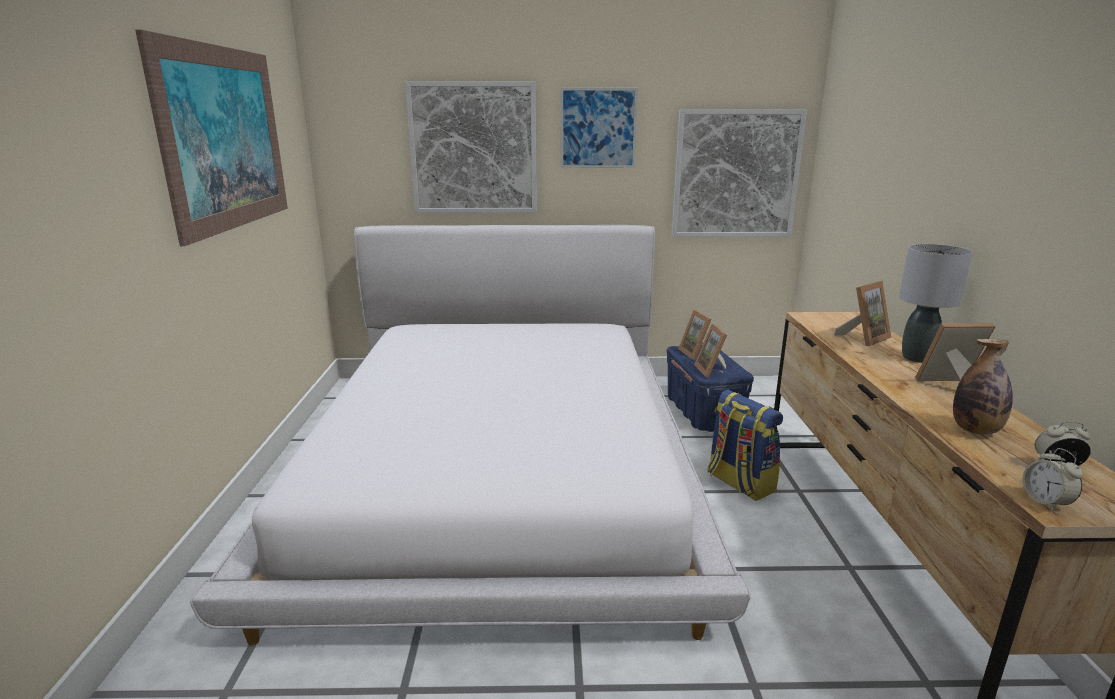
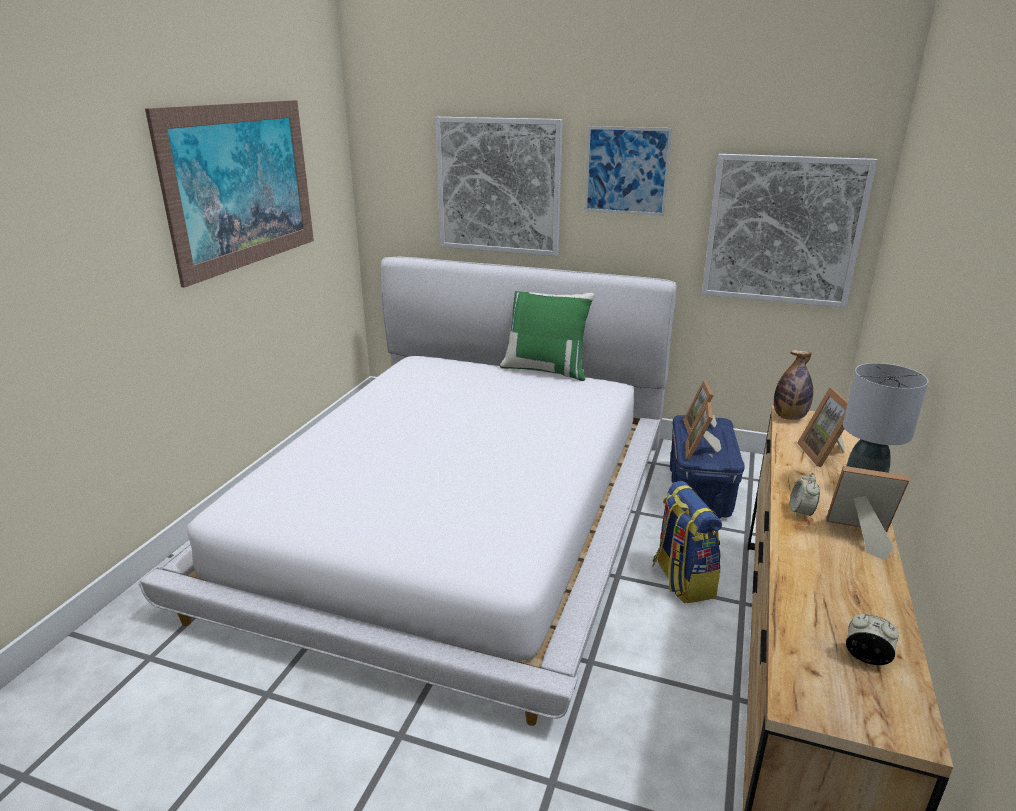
camera: 20 degrees right, 5 degrees up
(541, 321) = (546, 369): none -> green pillow
(863, 338) = (825, 455): picture frame -> picture frame turned 105 degrees clockwise
(975, 430) = (822, 595): bottle -> bottle (789, 417)
(1045, 502) = (800, 693): alarm clock -> alarm clock (801, 512)

